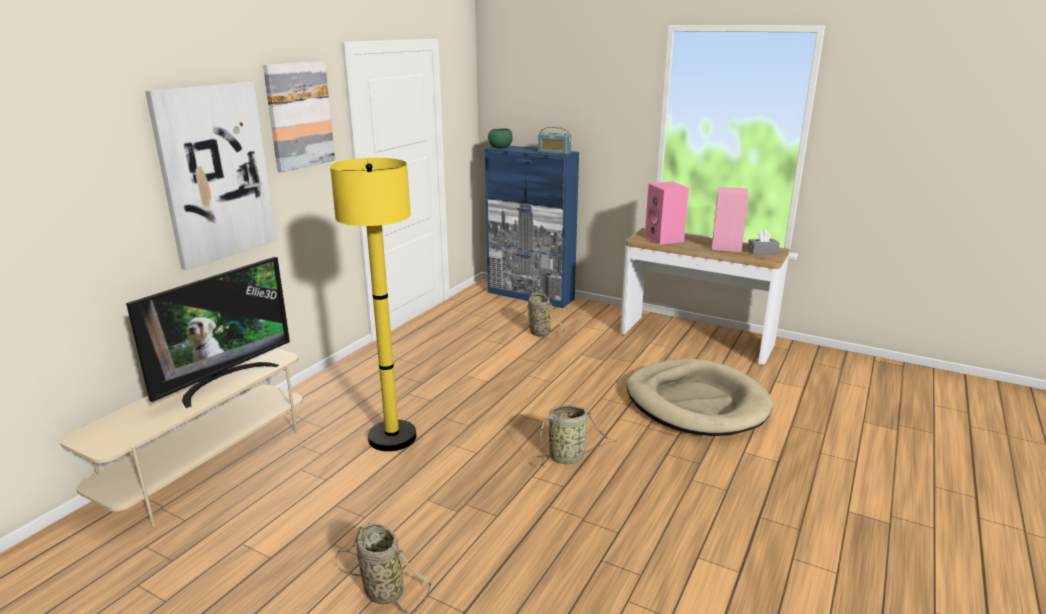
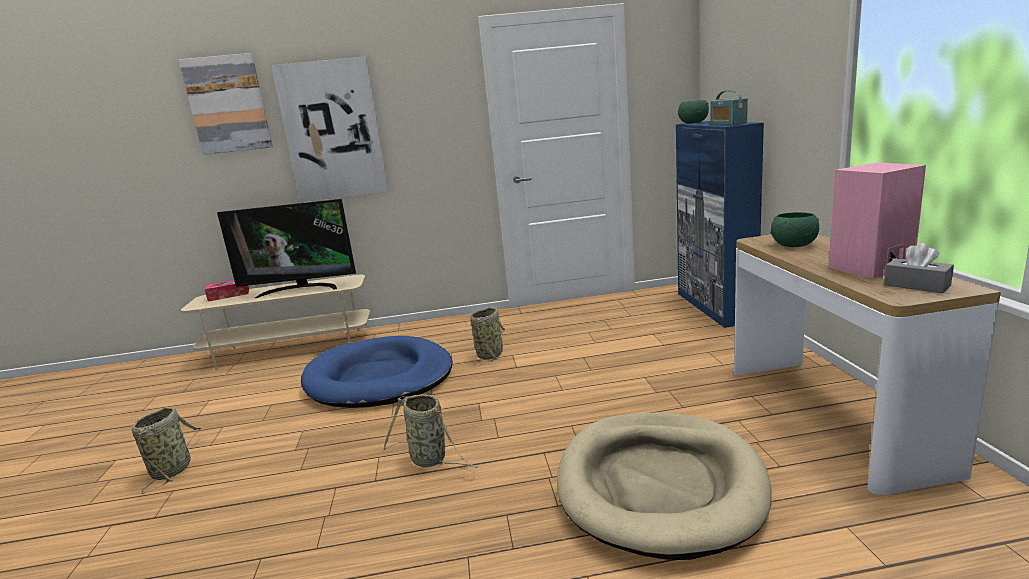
camera: 55 degrees right, 5 degrees down
(120, 420) = (229, 295): none -> tissue box
(299, 115) = (421, 85): picture -> picture (228, 104)
(392, 437) = (379, 378): yellow floor lamp -> blue dog bed
(538, 332) = (648, 342): basket -> basket (490, 354)
(665, 239) = (795, 245): pink speaker -> green bowl

